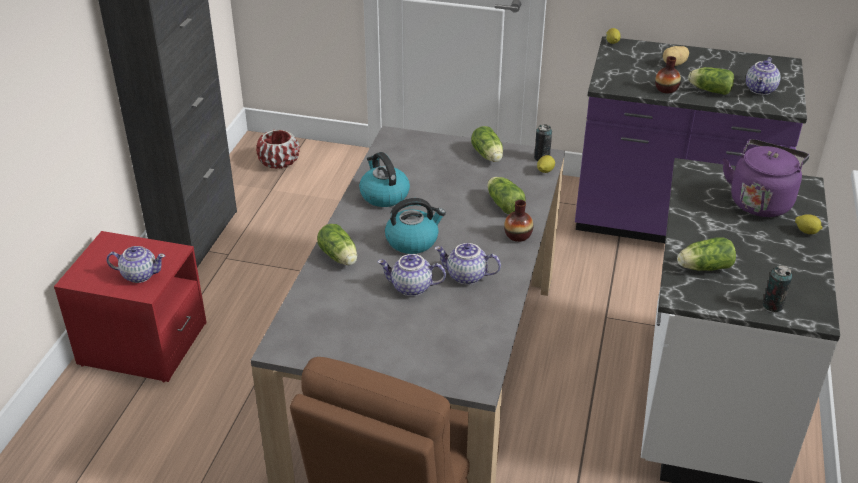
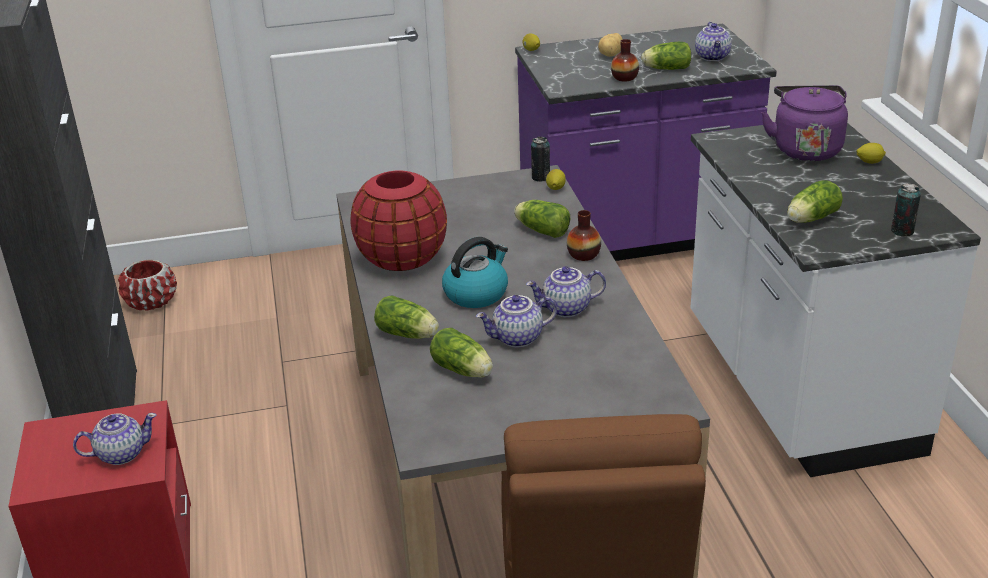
camera: 25 degrees left, 5 degrees down
(383, 195) = (402, 259): kettle -> red vase
(488, 156) = (483, 191): lettuce -> lettuce (464, 371)

